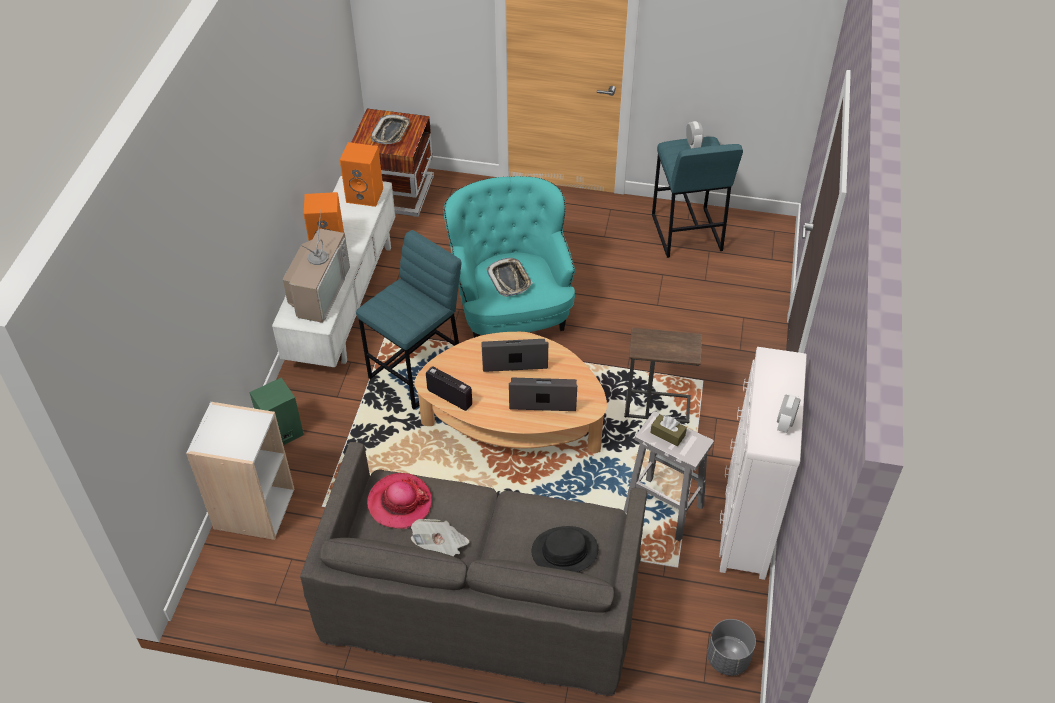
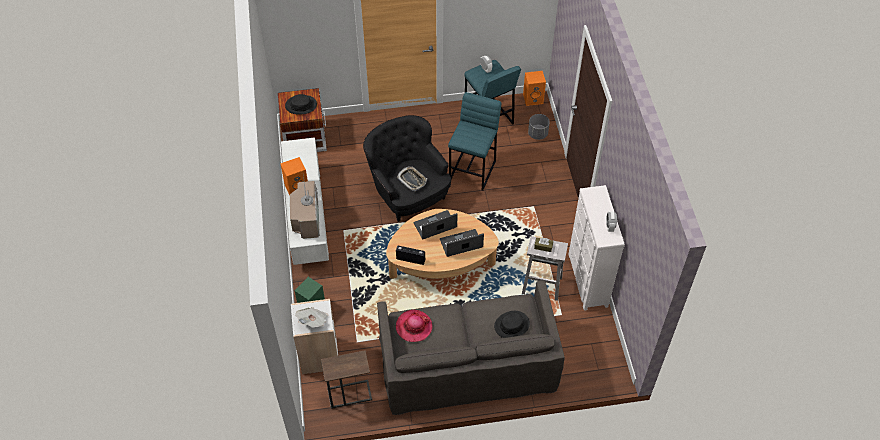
camera: 20 degrees left, 5 degrees up
(366, 195) = (303, 150): orange speaker -> orange speaker (533, 98)
(391, 132) = (301, 105): tray -> black hat
(417, 371) = (372, 248): turquoise stool -> turquoise stool (473, 169)
(440, 546) = (446, 343): newspaper -> newspaper (313, 321)
(511, 306) = (408, 192): turquoise armchair -> black armchair
(656, 407) = (515, 229): brown side table -> brown side table (349, 394)
(728, 659) = (605, 354): grey planter -> grey planter (538, 134)

